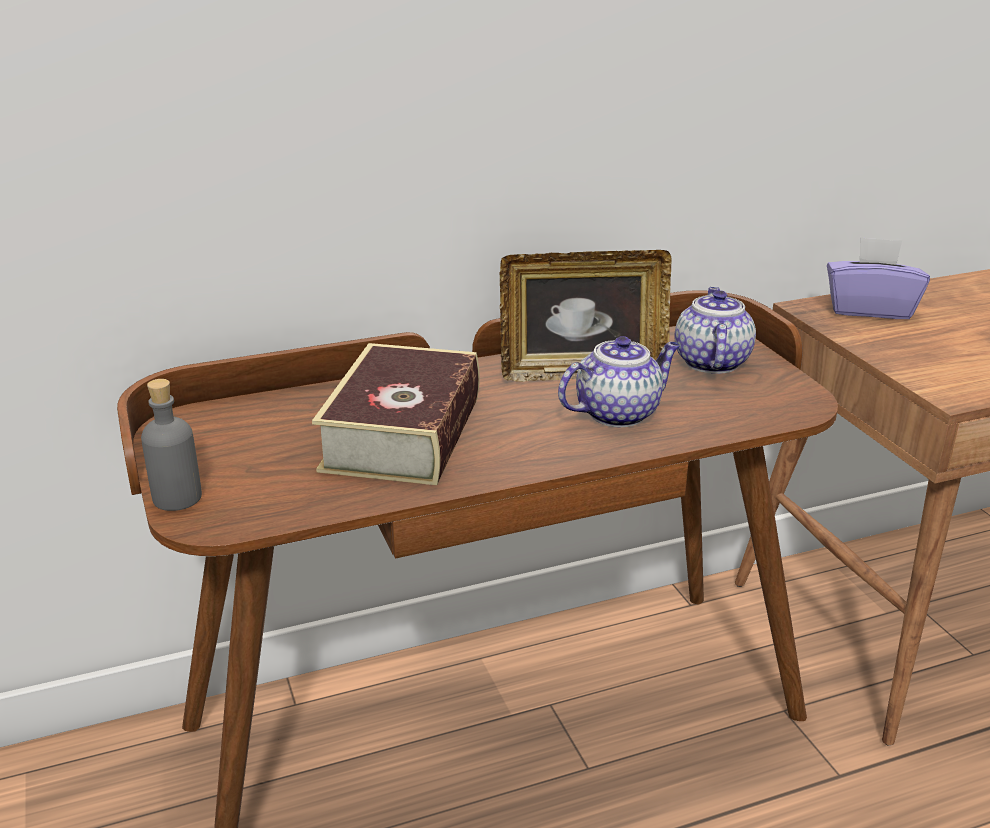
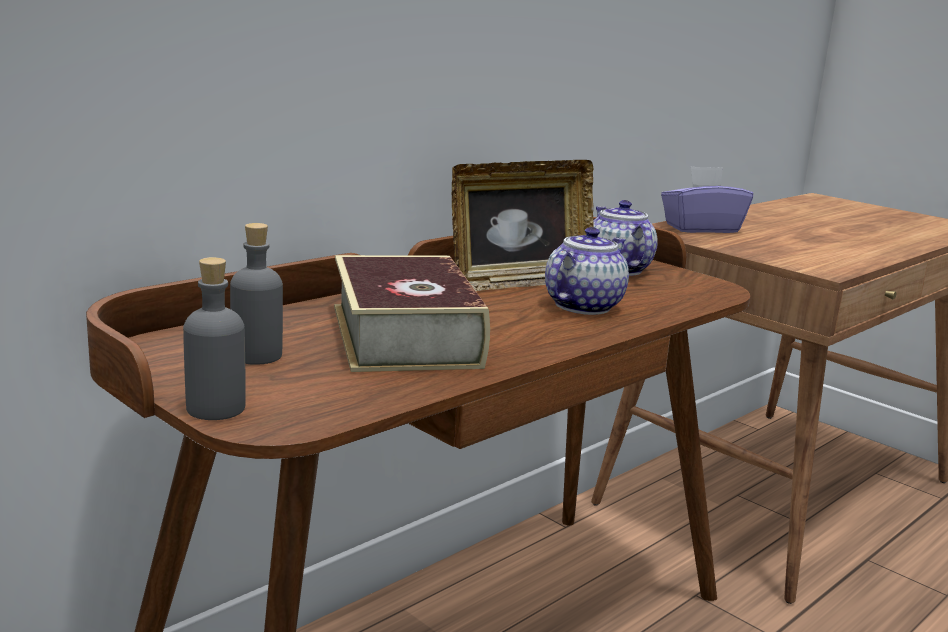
camera: 25 degrees left, 10 degrees down
(256, 442) = (257, 355): none -> grey bottle

